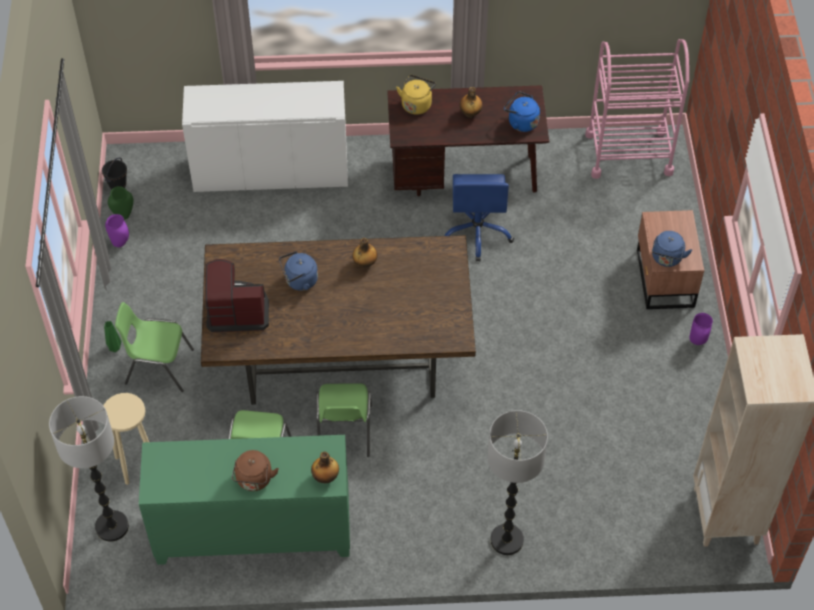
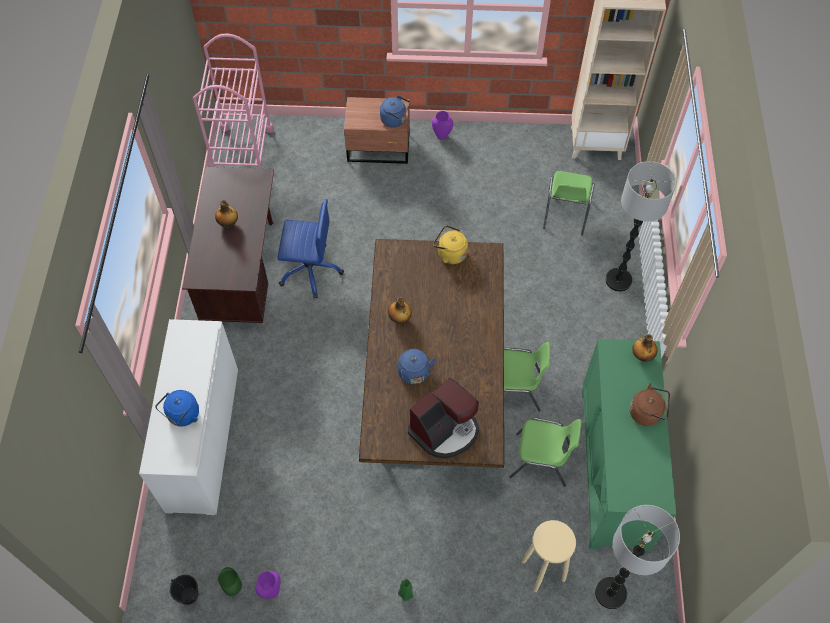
camera: 85 degrees left, 5 degrees up
(158, 367) = (432, 551): green chair -> green chair (565, 213)
(237, 310) = (445, 430): coffee machine -> coffee machine turned 135 degrees counterclockwise
(417, 104) = (206, 265): yellow kettle -> yellow kettle (450, 254)
(521, 122) = (247, 186): blue kettle -> blue kettle (182, 416)

